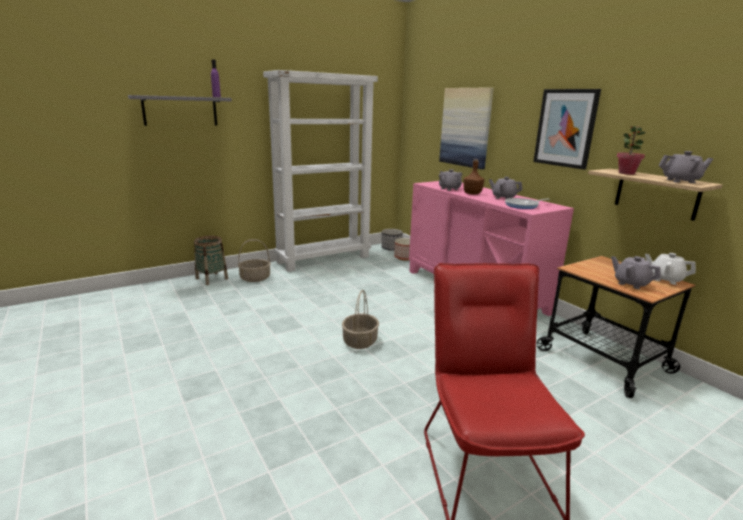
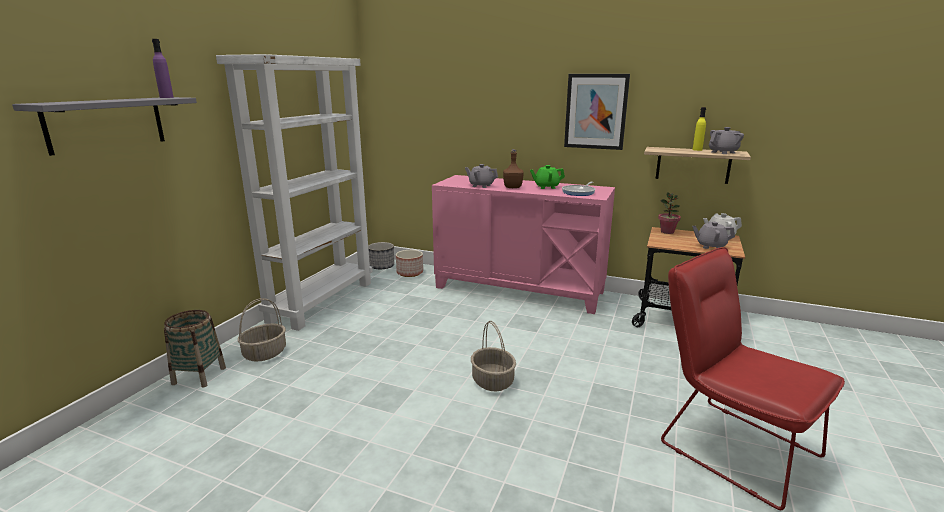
camera: 35 degrees left, 0 degrees up
(465, 127) = (468, 115): picture -> none
(503, 198) = (546, 187): grey teapot -> green teapot
(626, 173) = (674, 150): potted plant -> potted plant (667, 232)
(657, 176) = (697, 150): none -> yellow bottle

